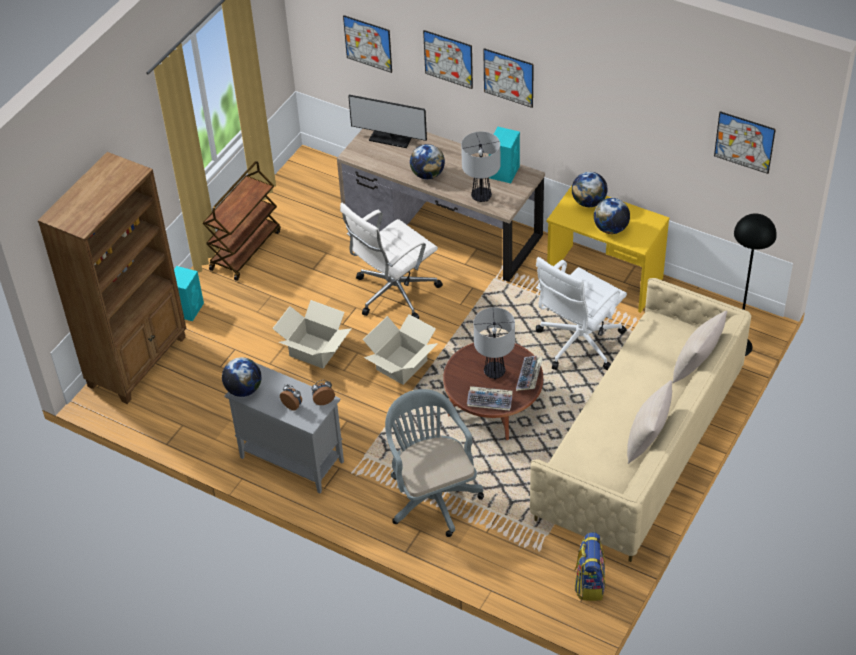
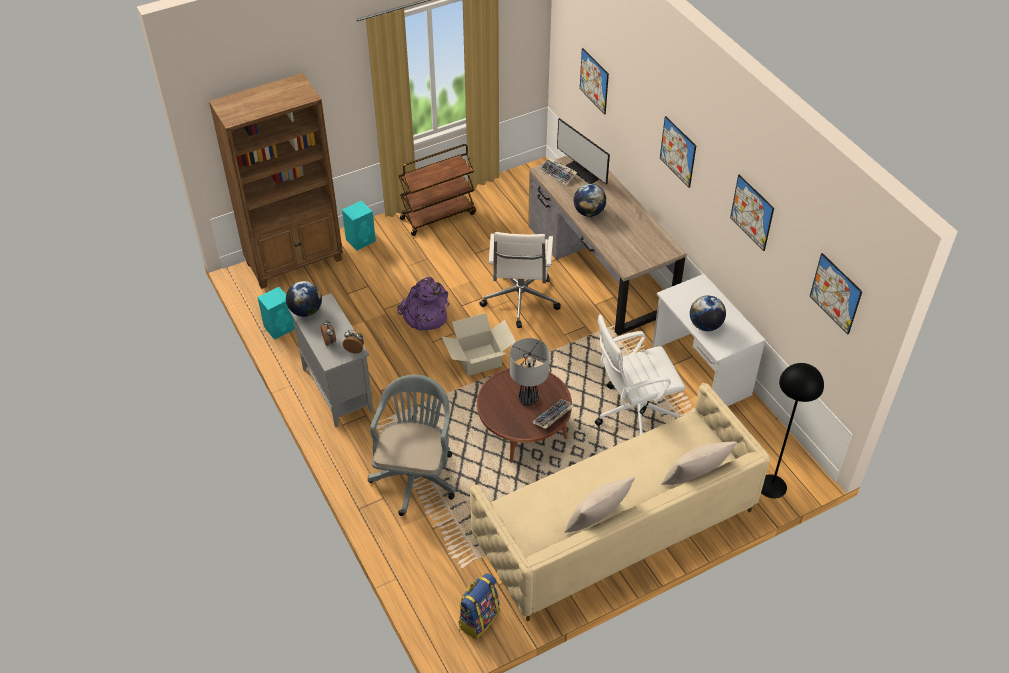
camera: 30 degrees right, 0 degrees up
(314, 350) = (424, 315): cardboard box -> purple backpack
(393, 293) = (520, 301): white office chair -> white office chair turned 75 degrees counterclockwise
(448, 59) = (641, 117): picture -> picture (752, 212)
(481, 197) = (617, 249): table lamp -> none
(490, 400) = (505, 420): keyboard -> keyboard (558, 173)
(504, 171) = (653, 237): turquoise speaker -> turquoise speaker (280, 327)
(589, 202) = (705, 295): globe -> none
(604, 279) = (700, 371): yellow desk -> white desk

